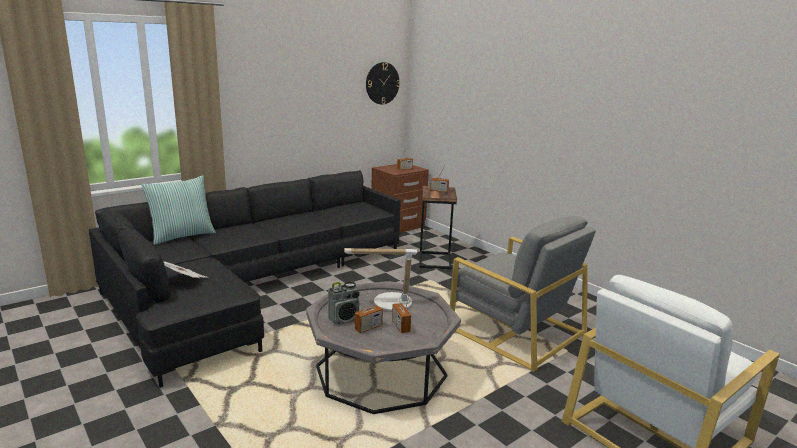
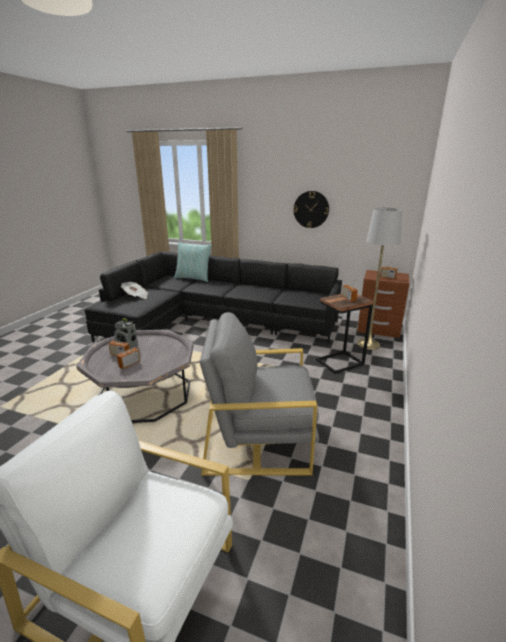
camera: 60 degrees right, 5 degrees up
(382, 83) = (390, 193): wall clock -> wall clock (311, 209)
(387, 303) = (162, 351): table lamp -> none
(419, 240) = (368, 344): none -> grey floor lamp
(515, 331) = (258, 437): grey armchair -> grey armchair turned 75 degrees clockwise

